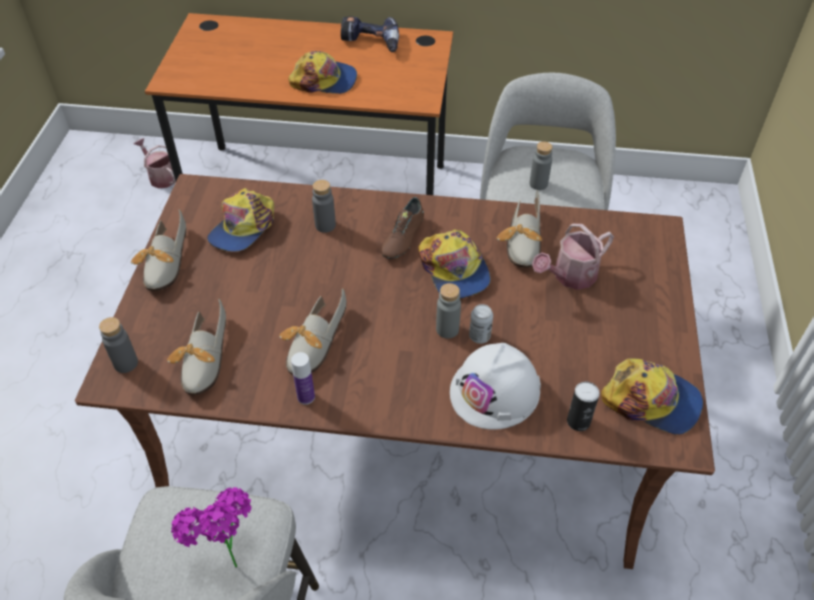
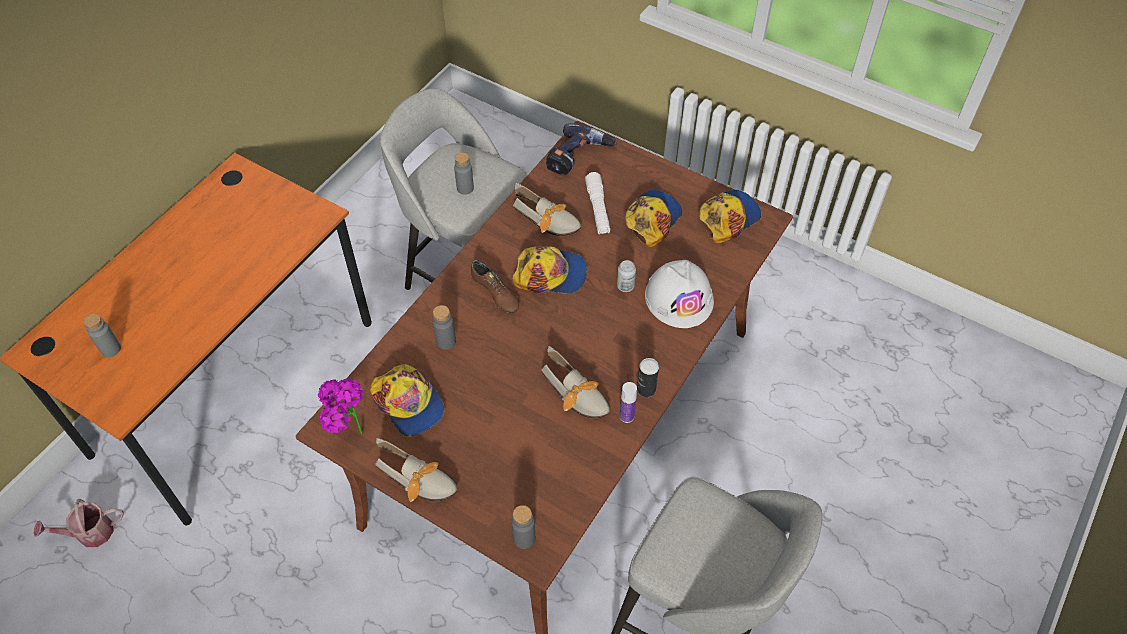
camera: 65 degrees left, 5 degrees up
(203, 362) = (553, 478): shoe -> none
(227, 556) = (721, 527): potted plant -> potted plant (349, 437)
(324, 80) = (230, 276): cap -> cap (652, 219)
(370, 44) = (201, 220): power drill -> power drill (579, 158)
(447, 329) = (608, 303): grey bottle -> grey bottle (110, 349)
(570, 276) = (598, 209): watering can -> white flashlight
(578, 421) = (726, 263): can -> can (646, 389)

